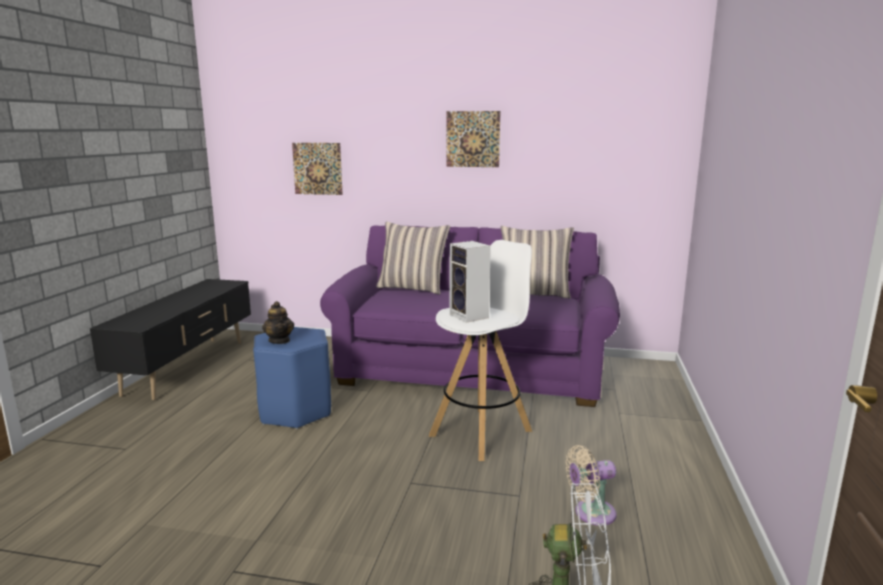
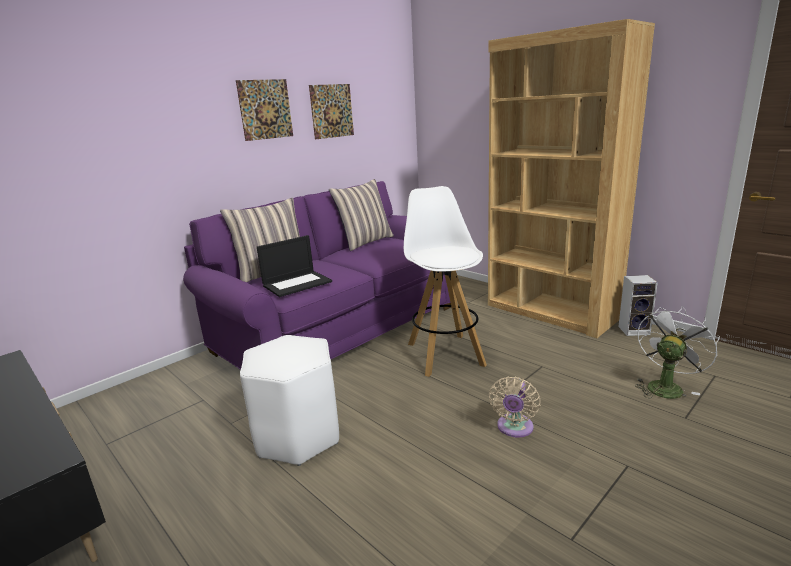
camera: 55 degrees left, 5 degrees up
(279, 341) = (289, 361): teapot -> none
(296, 411) = (298, 436): blue stool -> white stool
(317, 168) = (82, 164): picture -> picture (332, 111)
(395, 301) = (297, 283): none -> laptop
(470, 316) = (447, 255): speaker -> speaker (634, 330)
(590, 513) = (577, 350): beige fan -> beige fan (514, 428)
(676, 472) = (551, 312): none -> brown bookcase

